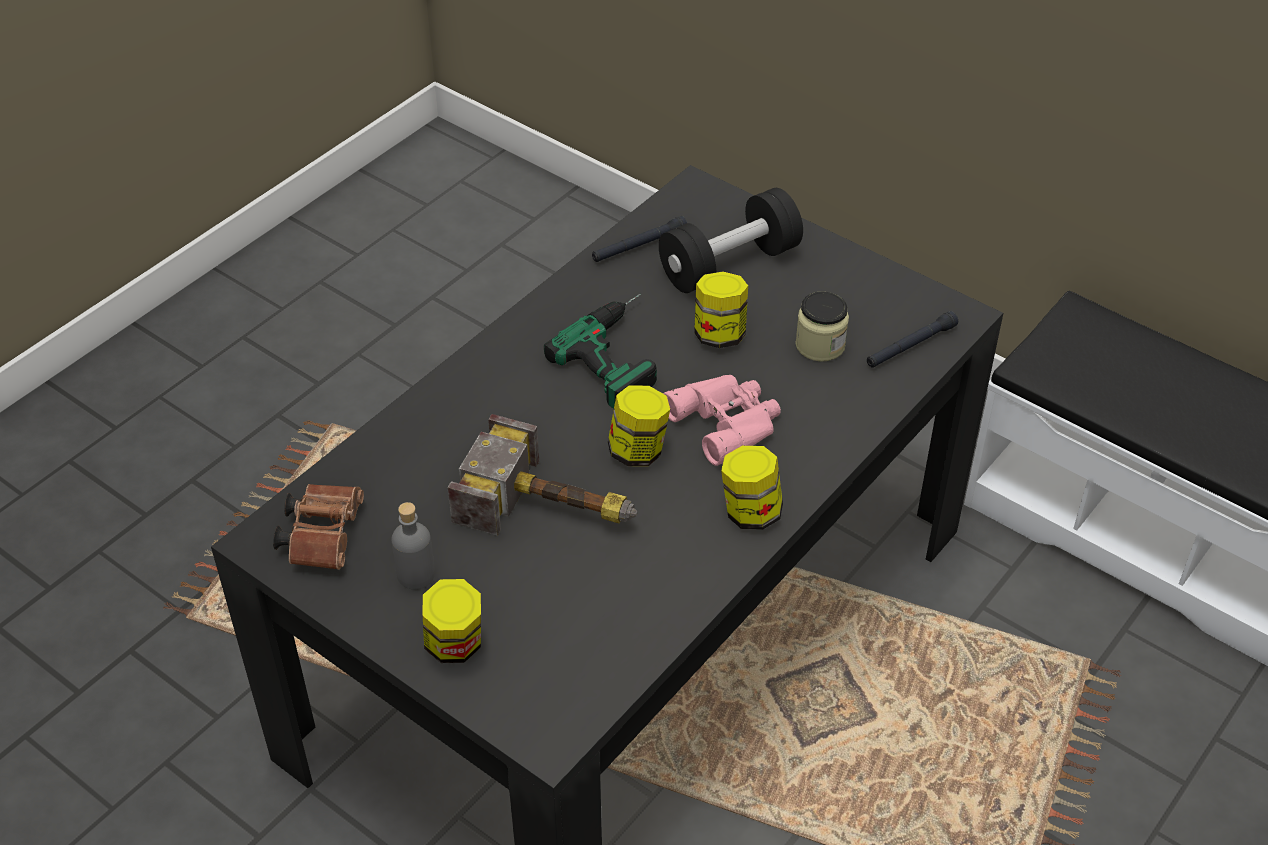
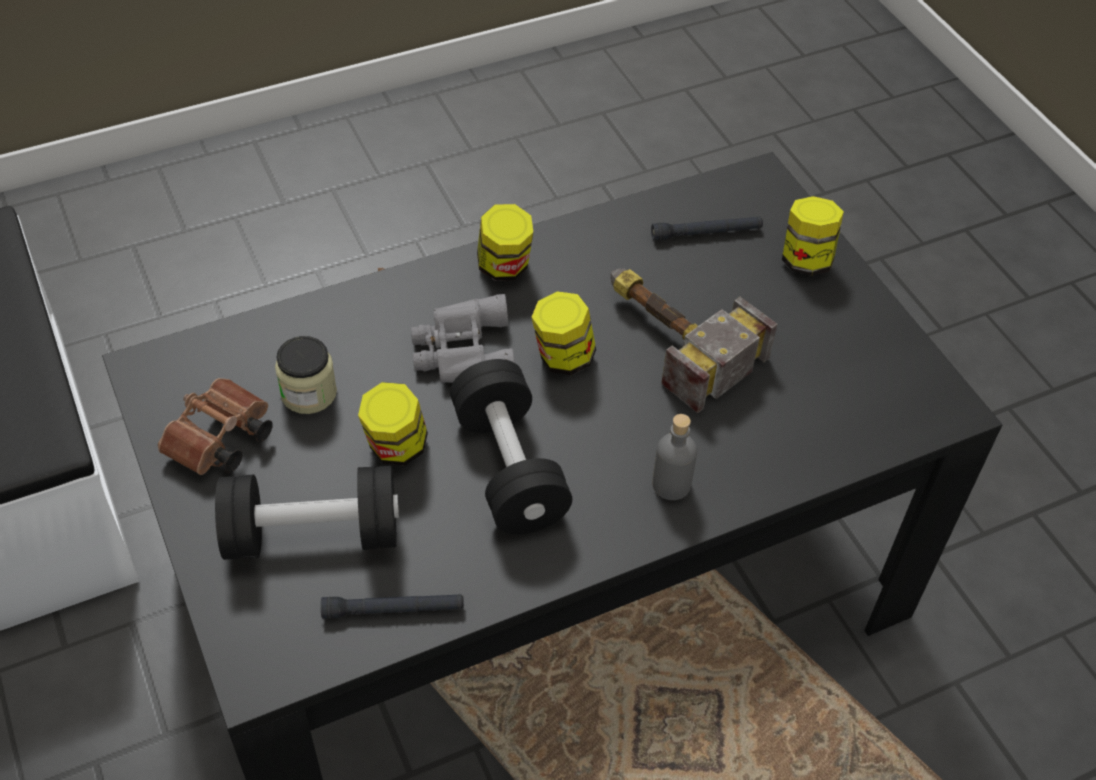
camera: 155 degrees left, 5 degrees up
(323, 535) = (891, 393): brown binoculars -> brown binoculars (219, 442)
(416, 575) = (818, 325): grey bottle -> grey bottle (671, 484)
(623, 353) = (509, 468): power drill -> black dumbbell
(727, 422) = (461, 352): pink binoculars -> grey binoculars
(910, 346) = (226, 356): black flashlight -> black flashlight (706, 233)

